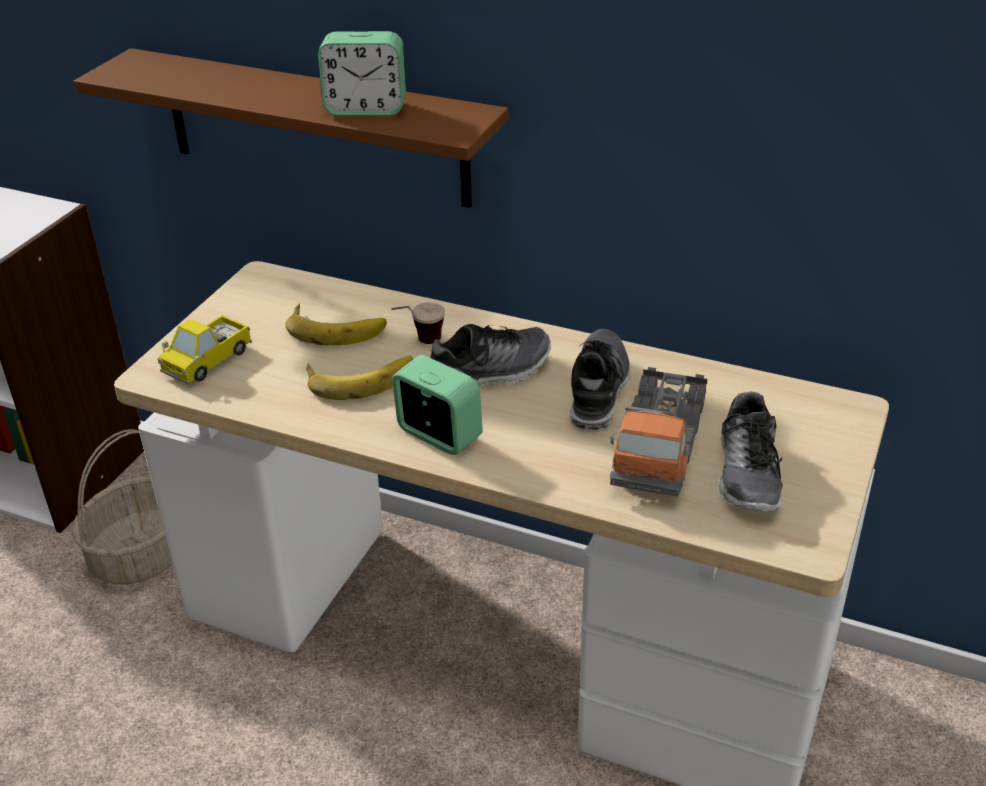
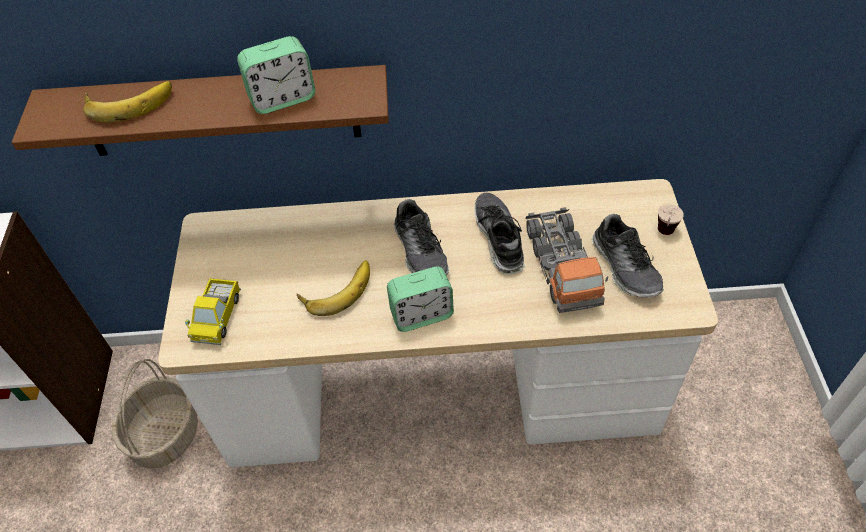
camera: 25 degrees left, 15 degrees up
(336, 328) = (291, 252): banana -> banana (129, 102)
(419, 344) = (358, 244): cup -> cup (663, 236)
(439, 435) = (421, 315): alarm clock -> alarm clock turned 150 degrees clockwise
(489, 373) = (421, 251): shoe -> shoe turned 120 degrees clockwise

